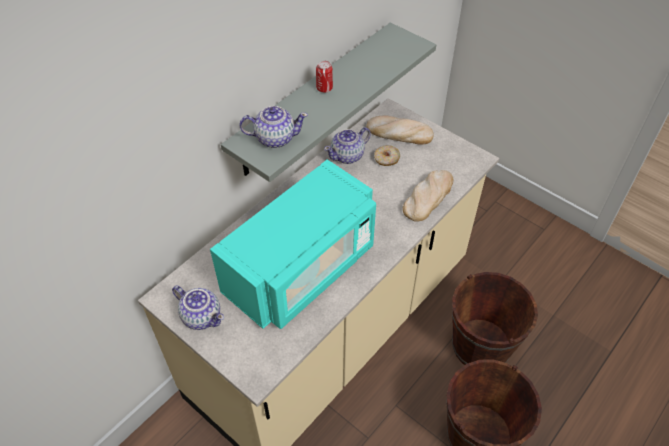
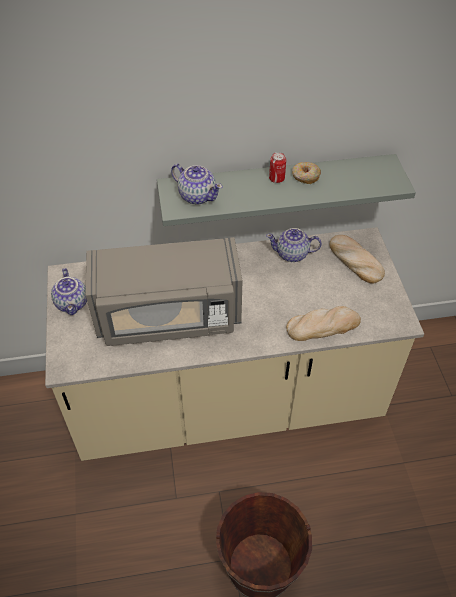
camera: 40 degrees right, 0 degrees up
(302, 269) = (168, 316): turquoise microwave -> grey microwave
(386, 159) = (321, 275): donut -> donut (305, 176)
(480, 346) = (332, 501): brown bucket -> none

